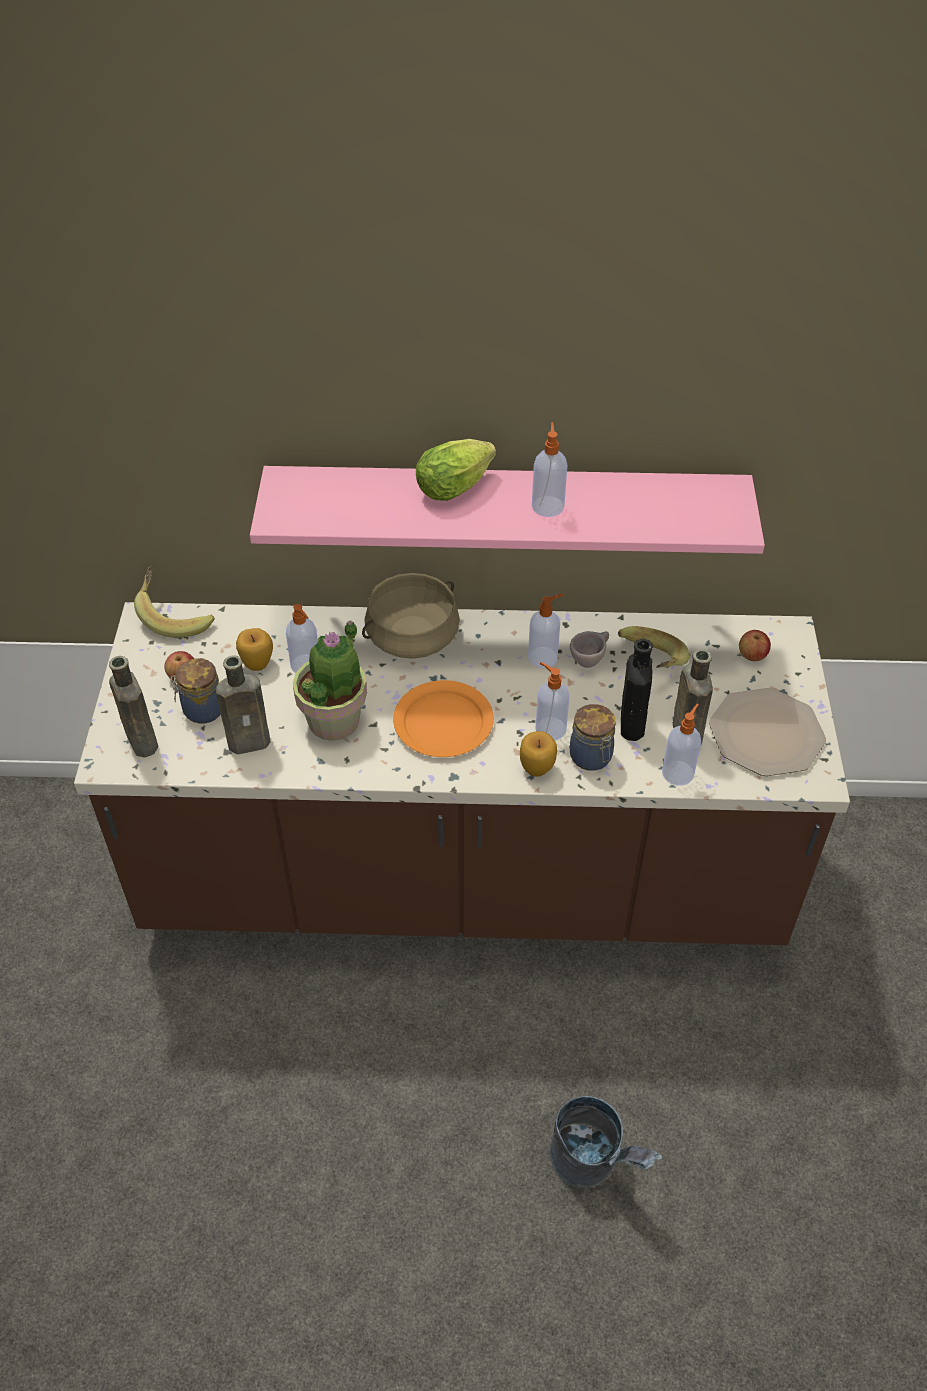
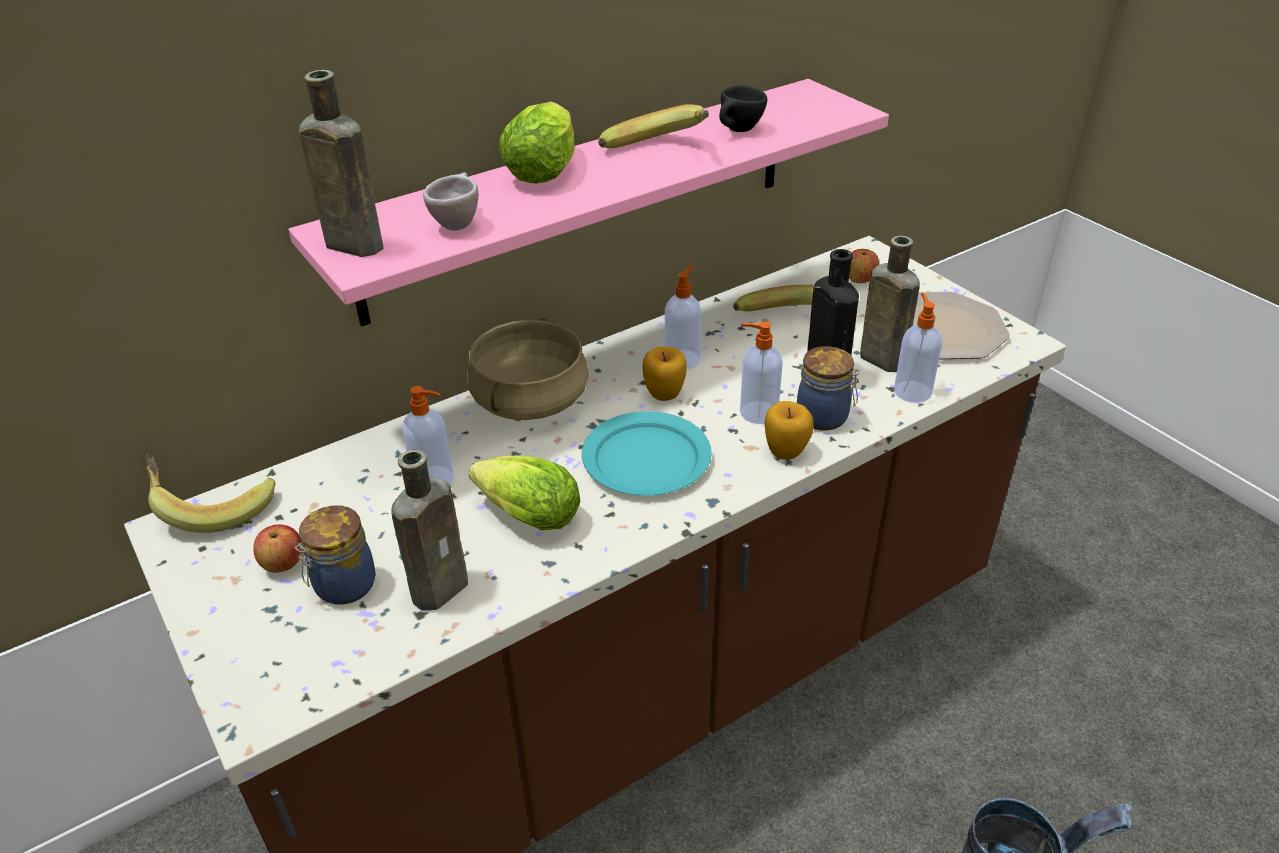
camera: 35 degrees left, 10 degrees down
(141, 739) = (285, 661): brown bottle -> brown bottle (350, 244)
(257, 663) = (371, 505): apple -> apple (664, 394)
(335, 720) = (524, 514): potted plant -> lettuce
(443, 723) = (646, 459): orange plate -> turquoise plate
(547, 506) = (659, 153): soap dispenser -> banana
(589, 659) = (727, 342): beige cup -> beige cup (457, 223)
(627, 510) = (738, 131): none -> black cup

